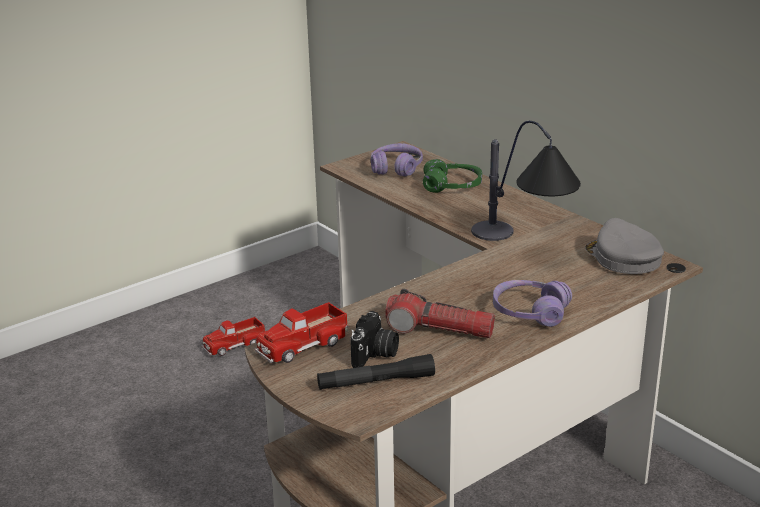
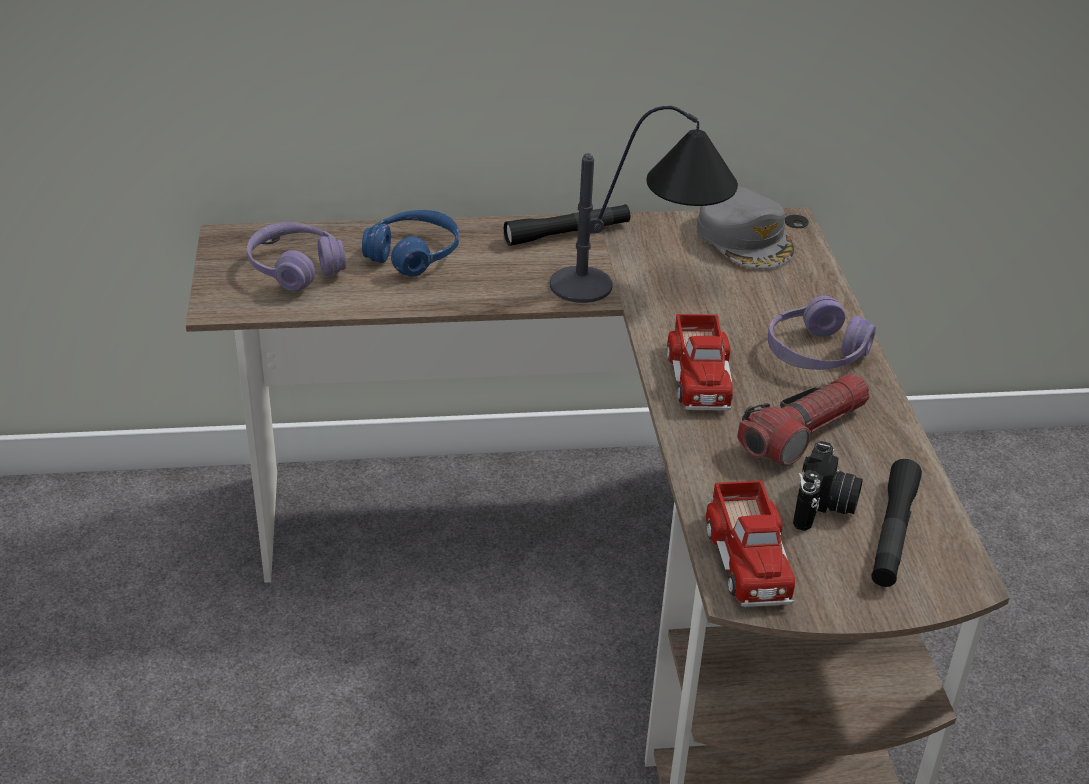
camera: 60 degrees left, 10 degrees up
(234, 344) = (125, 698): toy truck -> toy truck (700, 377)
(375, 354) = (824, 507): camera -> camera turned 60 degrees clockwise
(452, 186) = (413, 255): green headphones -> blue headphones
(538, 212) = (567, 233): none -> black flashlight
(623, 257) = (744, 238): grey cap -> grey cap turned 120 degrees counterclockwise

